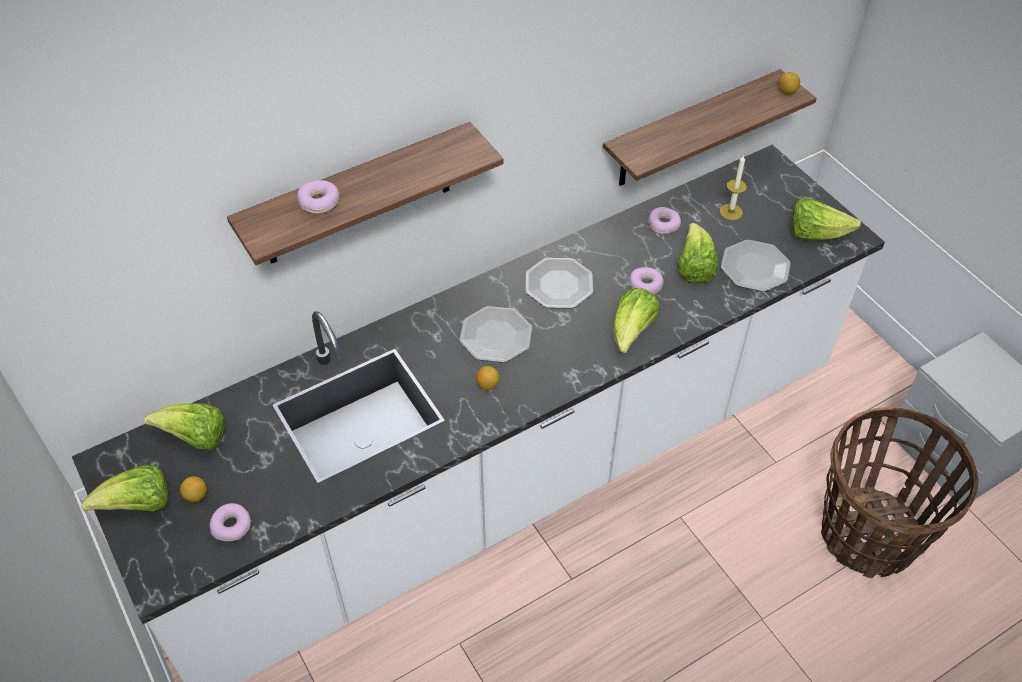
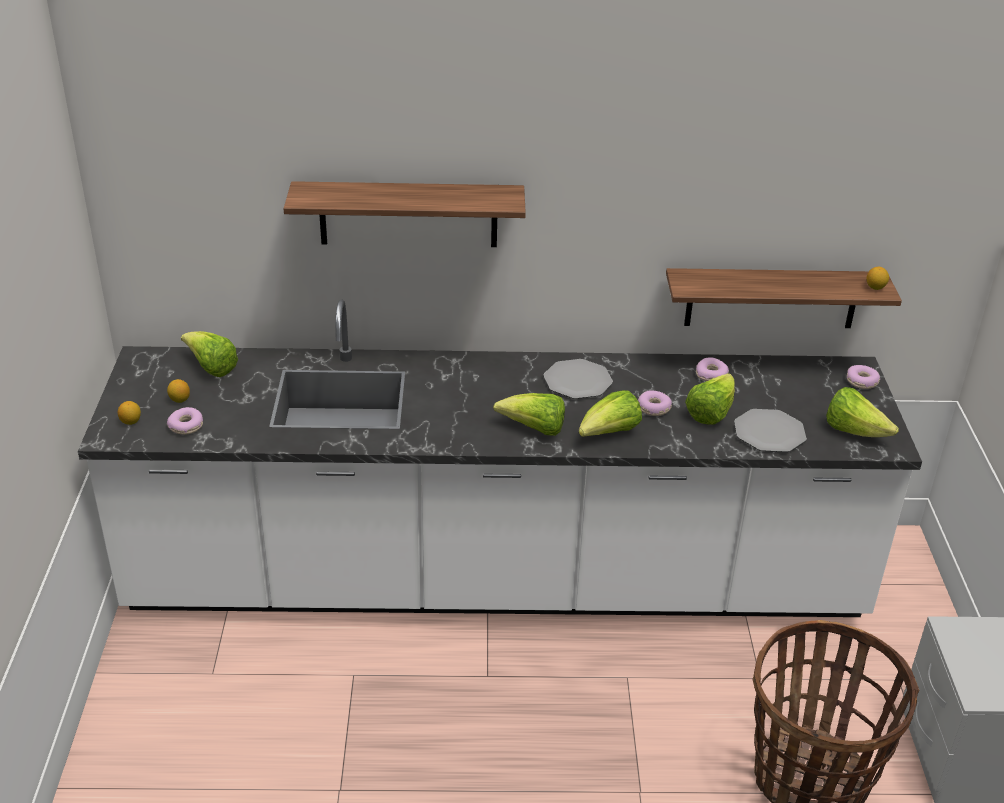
camera: 30 degrees right, 15 degrees down
(139, 505) = (138, 389): lettuce -> lettuce (534, 429)
(319, 202) = (361, 193): donut -> donut (862, 382)
(488, 385) = (455, 420): lemon -> lemon (131, 422)
(496, 336) = (492, 393): plate -> none
(731, 212) = (785, 388): candle -> none

